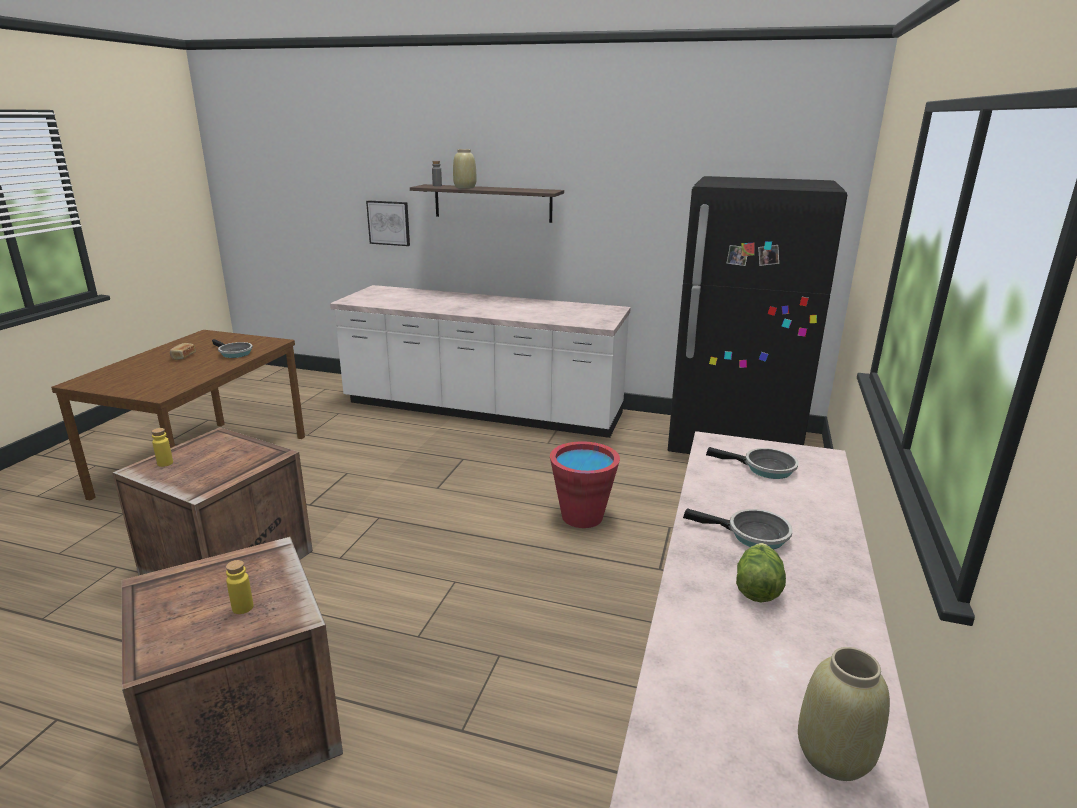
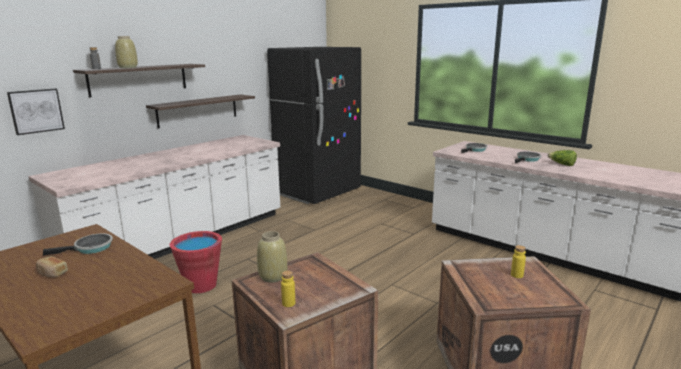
camera: 65 degrees left, 5 degrees down
(566, 256) = (198, 110): none -> shelf
(582, 517) = (354, 239): red bucket -> red bucket (201, 285)
(833, 756) = (644, 172): beige vase -> beige vase (273, 277)

